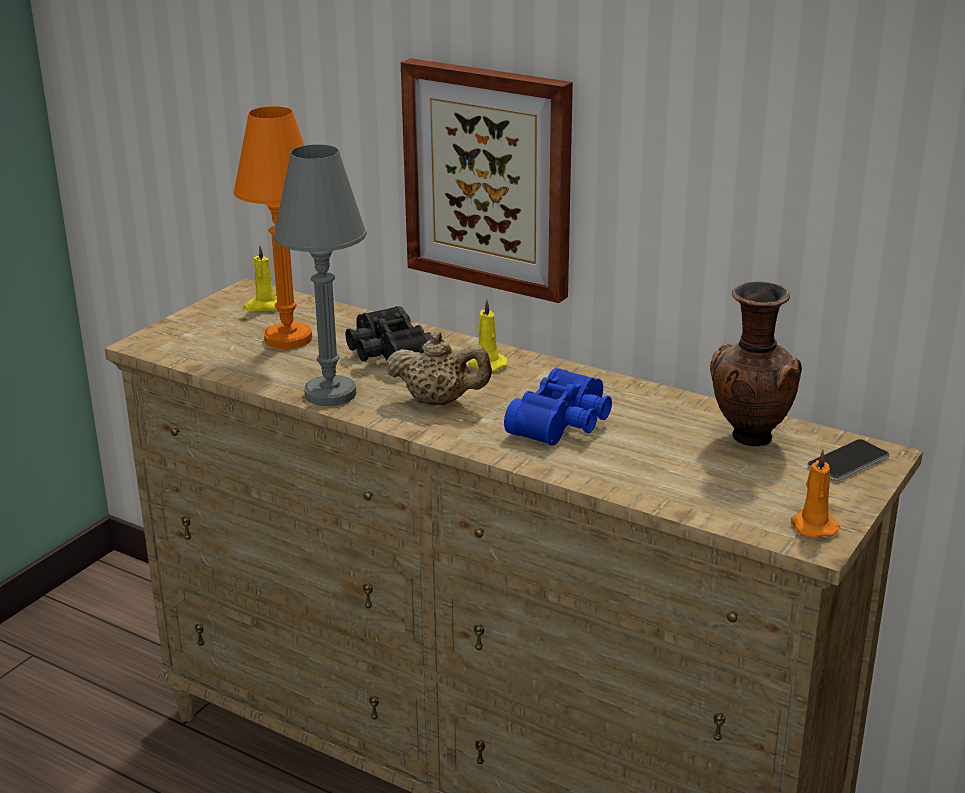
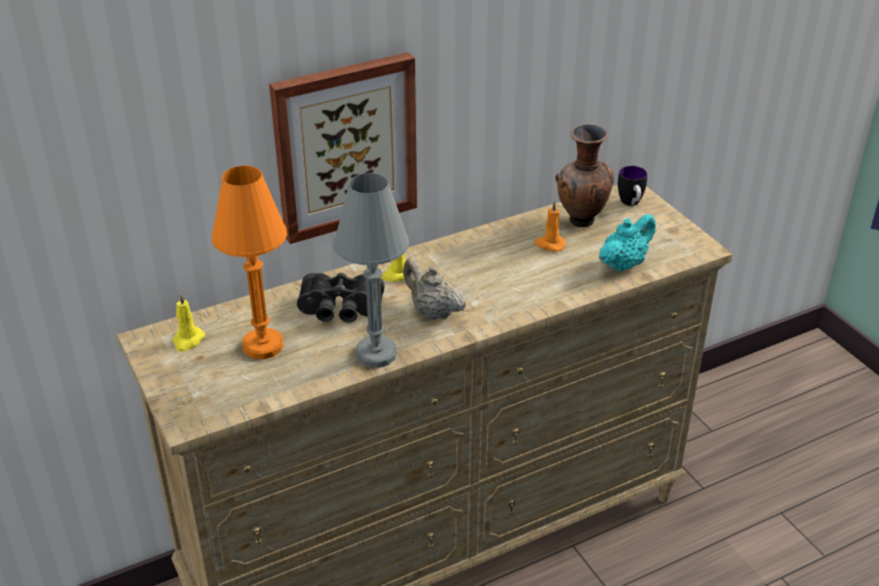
camera: 60 degrees left, 10 degrees up
(439, 401) = (432, 312): beige teapot -> beige teapot turned 90 degrees counterclockwise
(565, 424) = (508, 275): blue binoculars -> none
(691, 492) = (624, 264): none -> turquoise teapot
(812, 526) = (686, 242): orange candle -> orange candle (549, 244)
(848, 462) = (631, 204): phone -> mug

